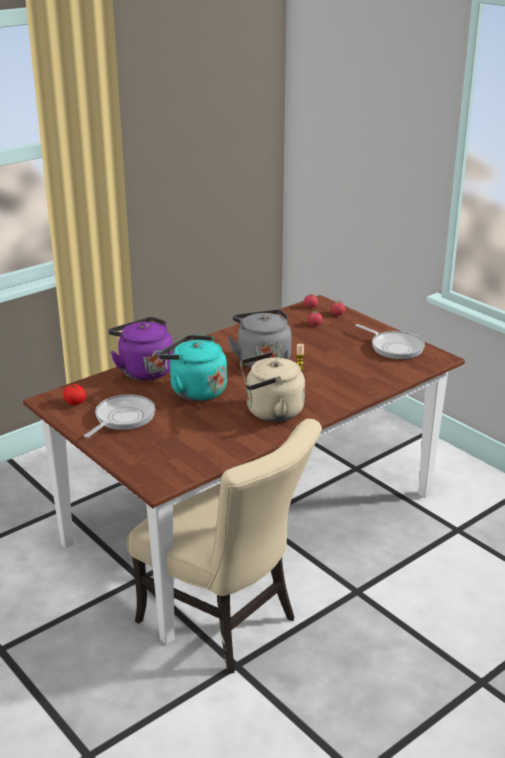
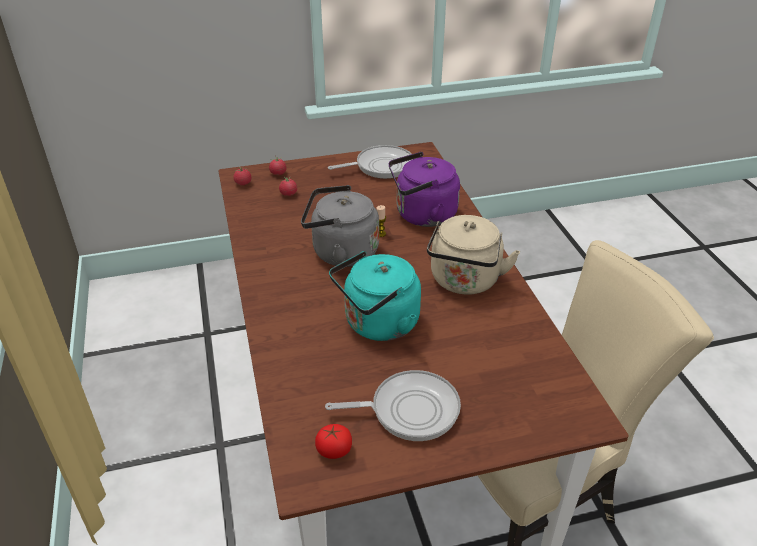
camera: 65 degrees left, 10 degrees up
(122, 418) = (409, 410): frying pan -> frying pan turned 120 degrees clockwise
(144, 370) = (289, 355): purple kettle -> purple kettle (422, 215)

